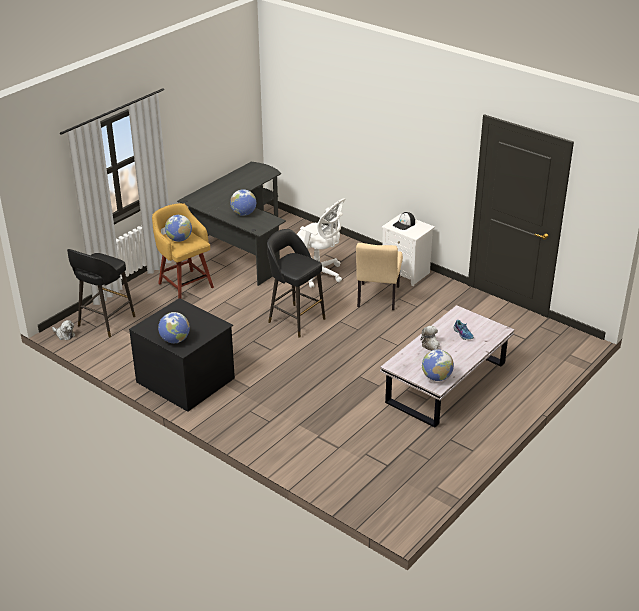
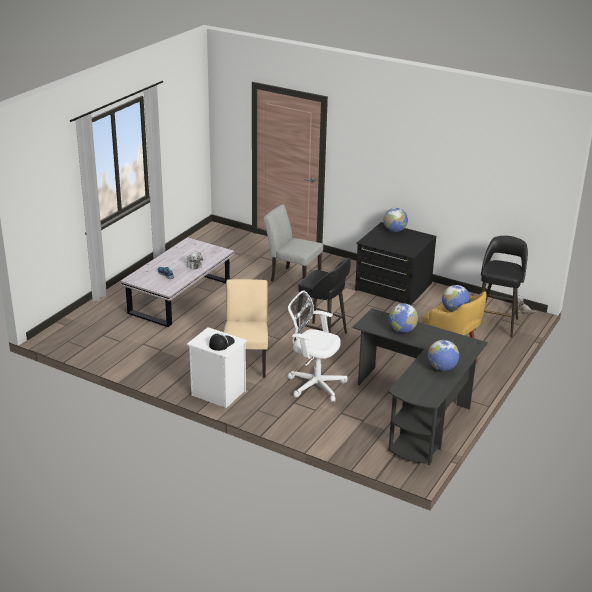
camera: 170 degrees right, 5 degrees down
(305, 404) = (292, 278): none -> grey chair
(436, 377) = (190, 246): globe -> globe (442, 368)

